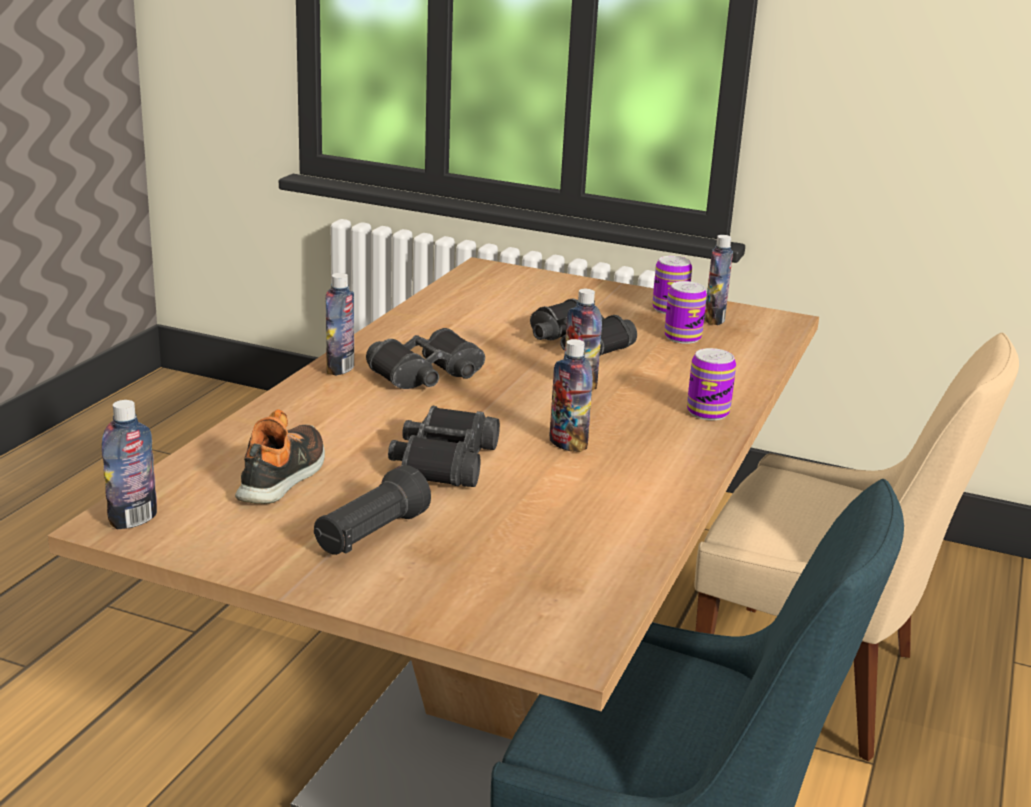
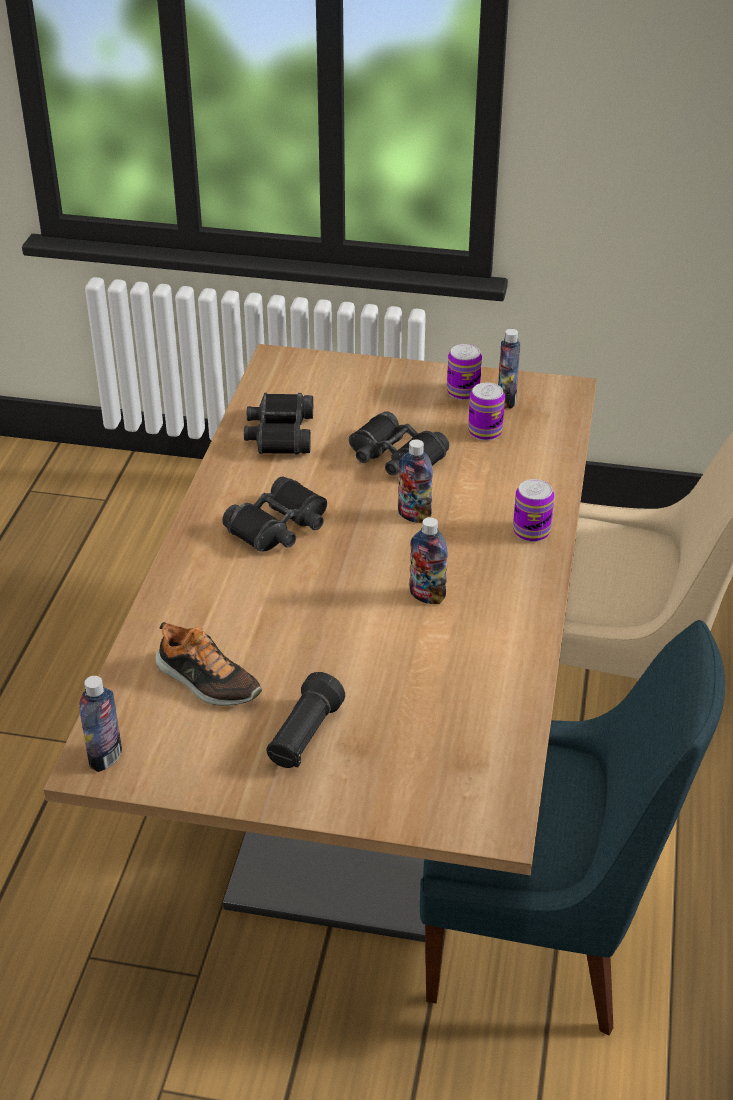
camera: 10 degrees left, 15 degrees up
(284, 476) = (206, 681): shoe -> shoe turned 120 degrees clockwise
(340, 369) = (199, 533): bottle -> none
(442, 462) = (331, 638): black binoculars -> black binoculars (279, 434)

